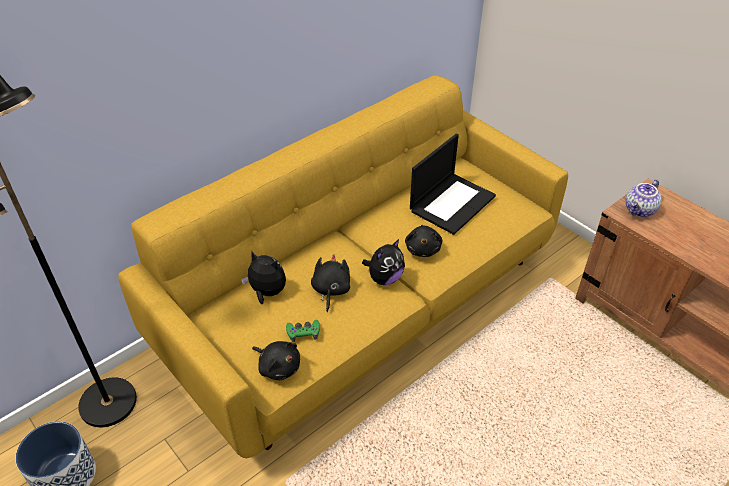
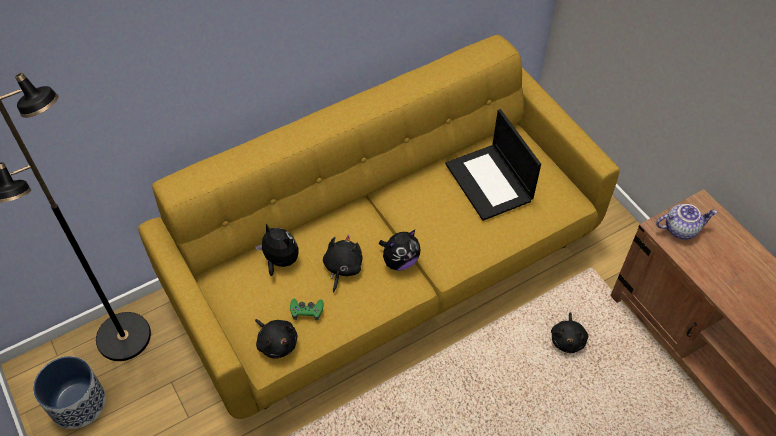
camera: 10 degrees right, 10 degrees up
(423, 248) = (446, 233): black plush toy -> black plush toy (567, 339)
(452, 202) = (490, 182): laptop -> laptop turned 105 degrees clockwise
(640, 210) = (680, 228): teapot -> teapot turned 150 degrees counterclockwise

